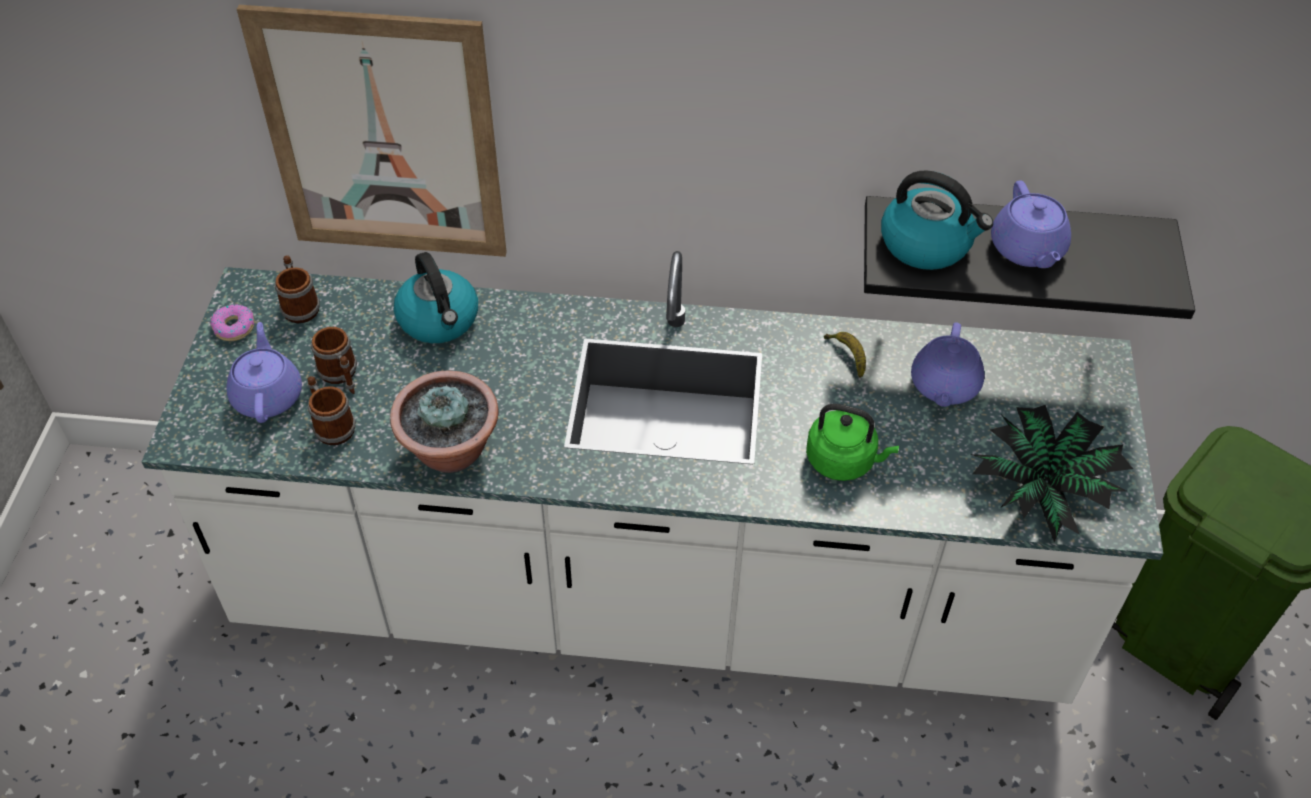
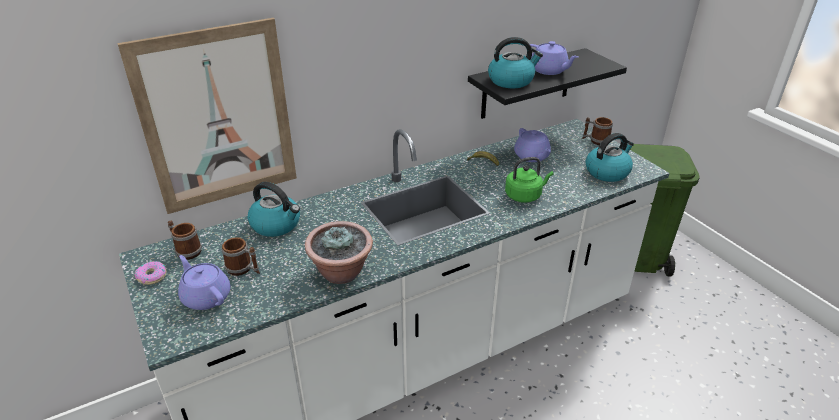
camera: 35 degrees left, 15 degrees down
(331, 425) = (260, 292): mug -> mug (595, 140)
(1044, 489) = (607, 172): potted plant -> kettle

